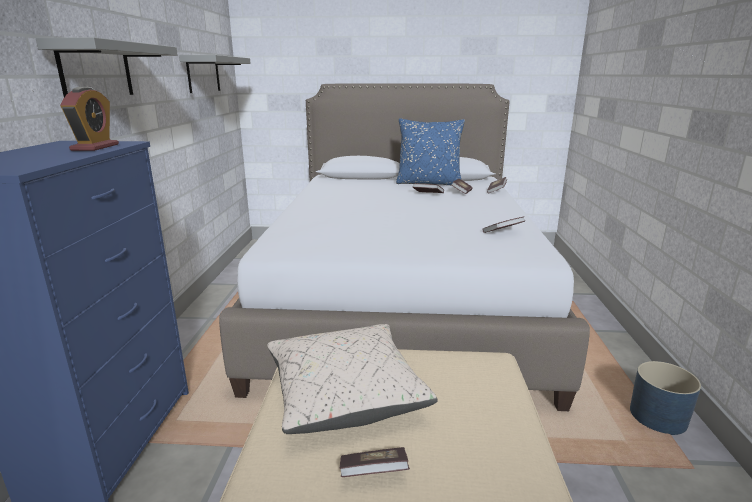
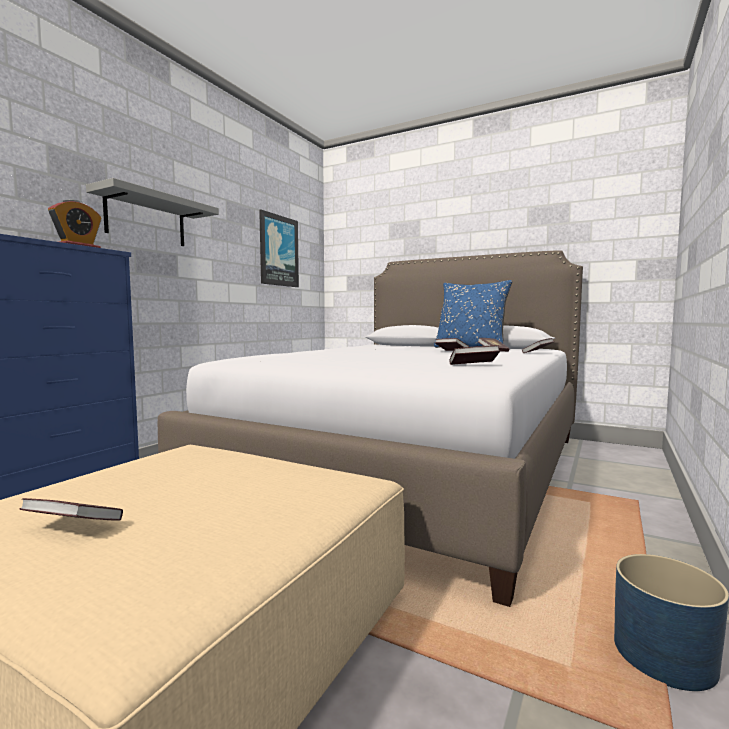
camera: 25 degrees right, 15 degrees down
(203, 74) = (278, 251): grey shelf -> picture
(345, 394) = (166, 474): beige pillow -> none

